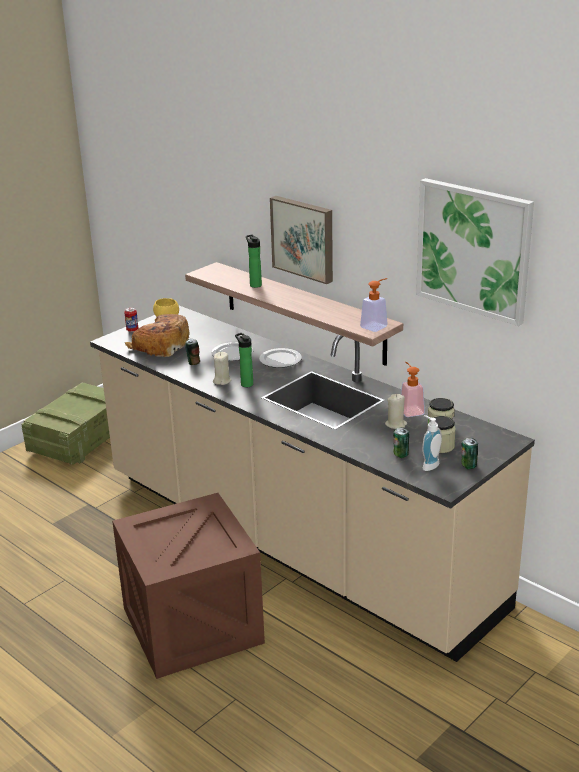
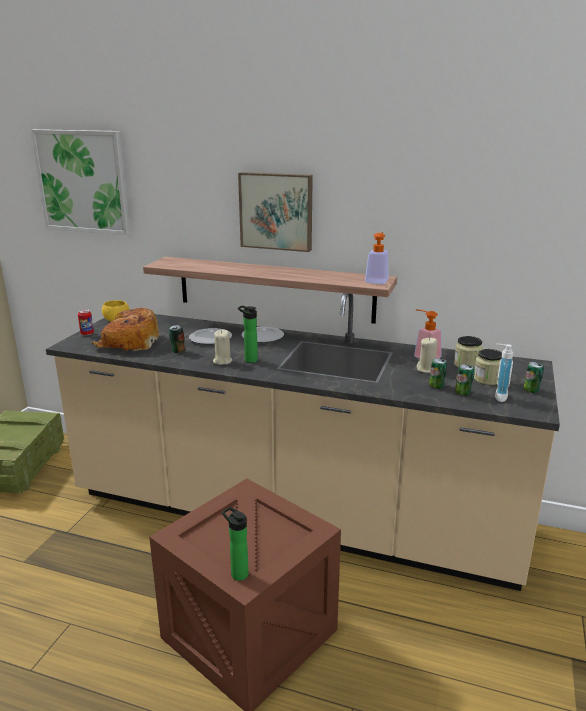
camera: 25 degrees left, 5 degrees down
(254, 285) = (224, 266): bottle -> bottle (237, 573)
(384, 443) = (436, 386): none -> can
(474, 250) = (485, 185): picture -> picture (83, 181)

